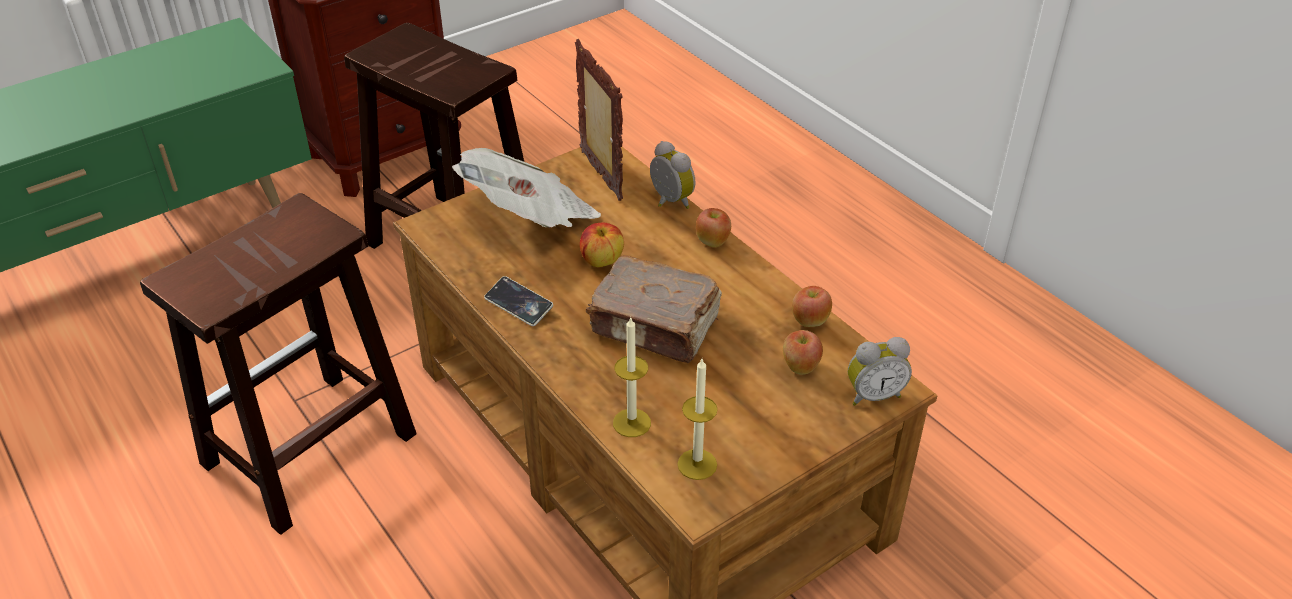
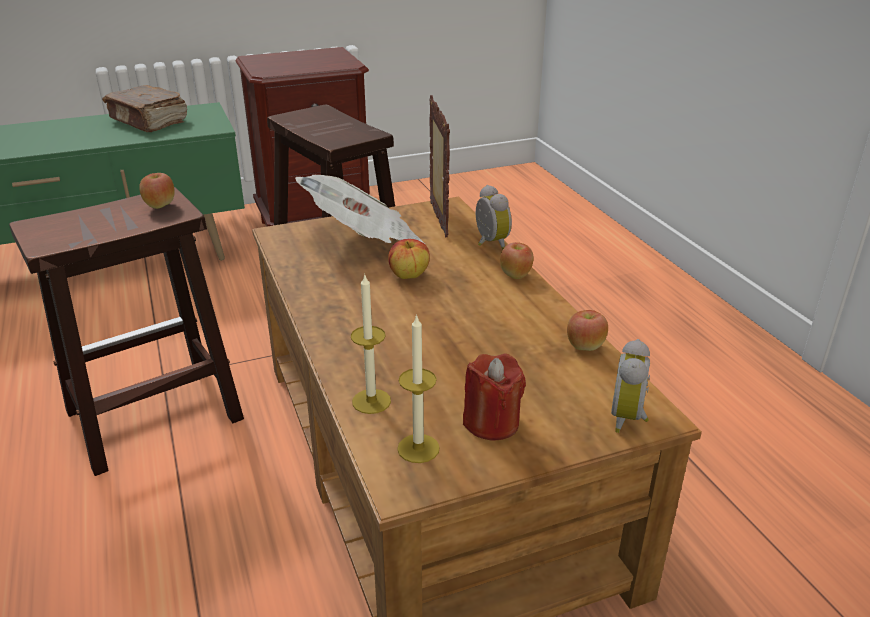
camera: 15 degrees right, 10 degrees down
(518, 304) = (319, 296): phone -> none
(656, 326) = (433, 329): brown book -> brown book (149, 121)
(753, 424) = (491, 423): none -> red candle
(800, 367) = (560, 382): apple -> apple (160, 205)
(873, 394) = (629, 418): alarm clock -> alarm clock turned 105 degrees clockwise

